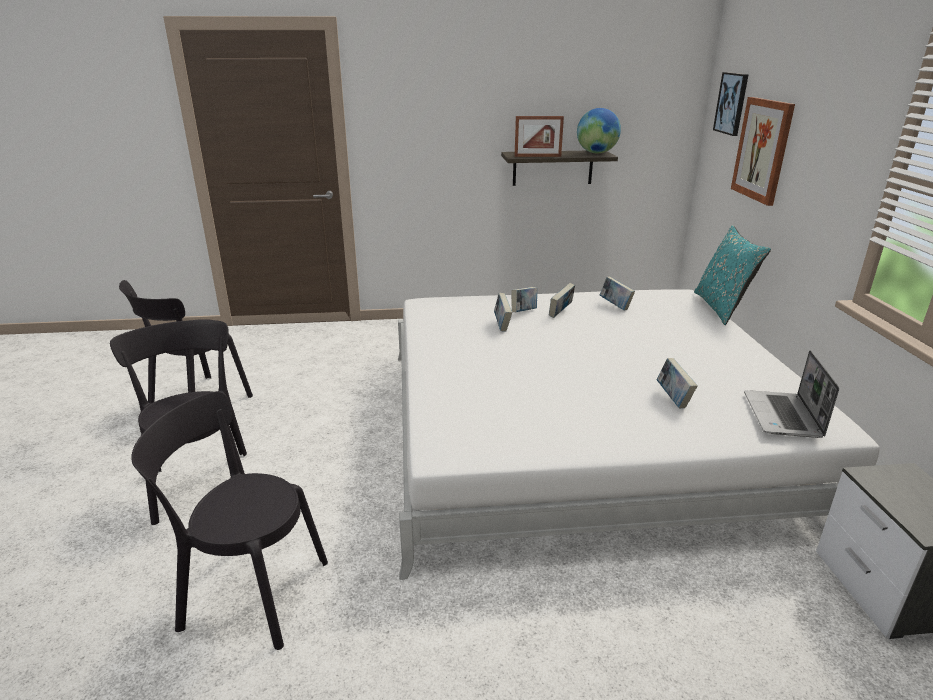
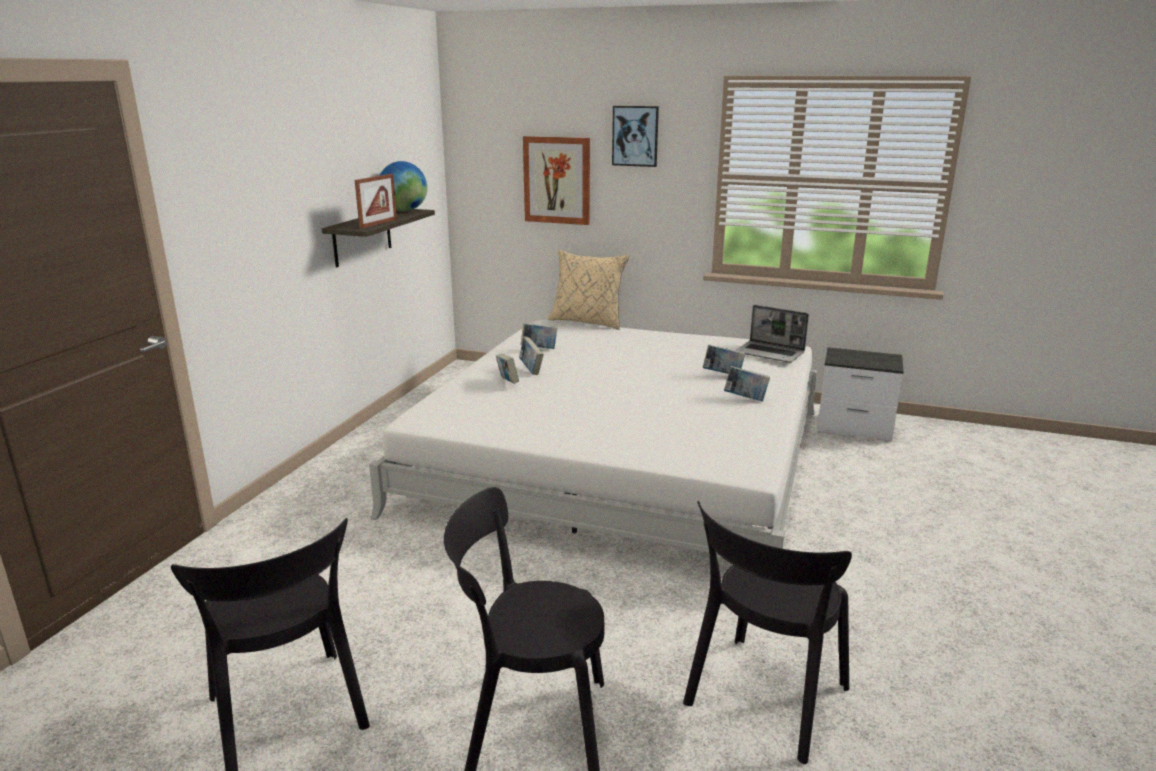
camera: 65 degrees left, 5 degrees down
(502, 325) = (527, 397): book -> book (745, 398)
(722, 308) = (587, 322): turquoise pillow -> beige pillow
(731, 103) = (491, 144): picture -> picture (635, 136)

